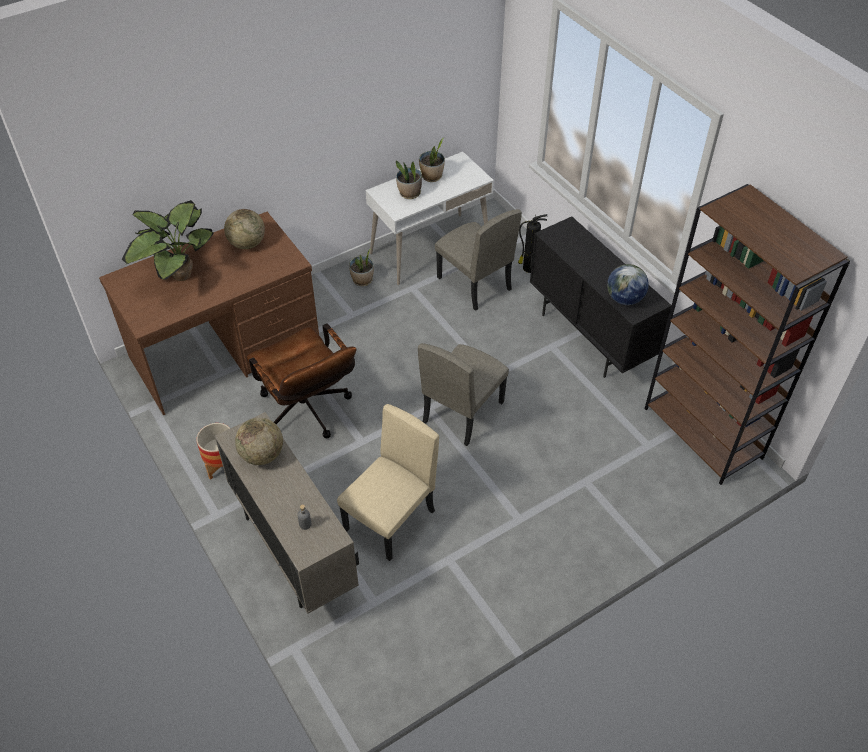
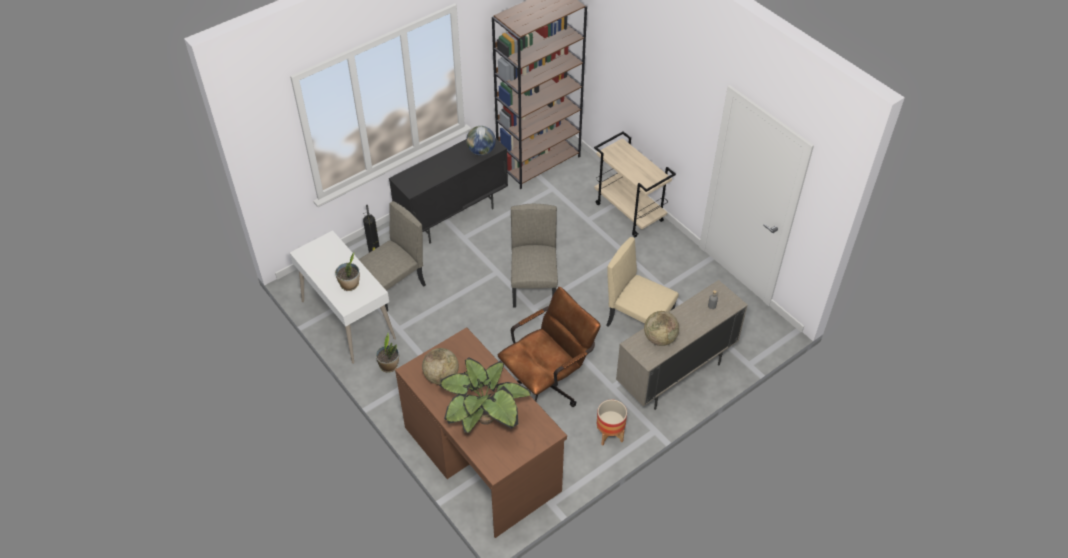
camera: 95 degrees left, 0 degrees up
(432, 177) = (326, 271): potted plant -> none
(462, 411) = (534, 287): beige chair -> beige chair turned 120 degrees counterclockwise
(602, 536) = (630, 212): none -> beige cart

